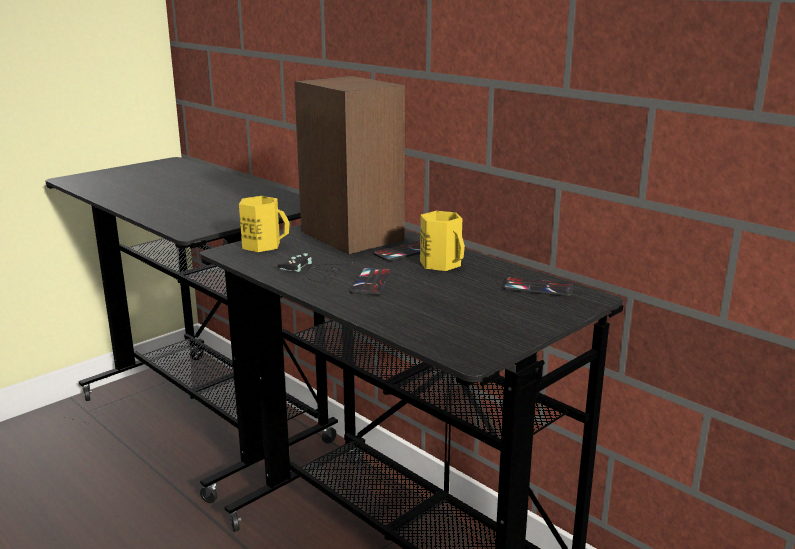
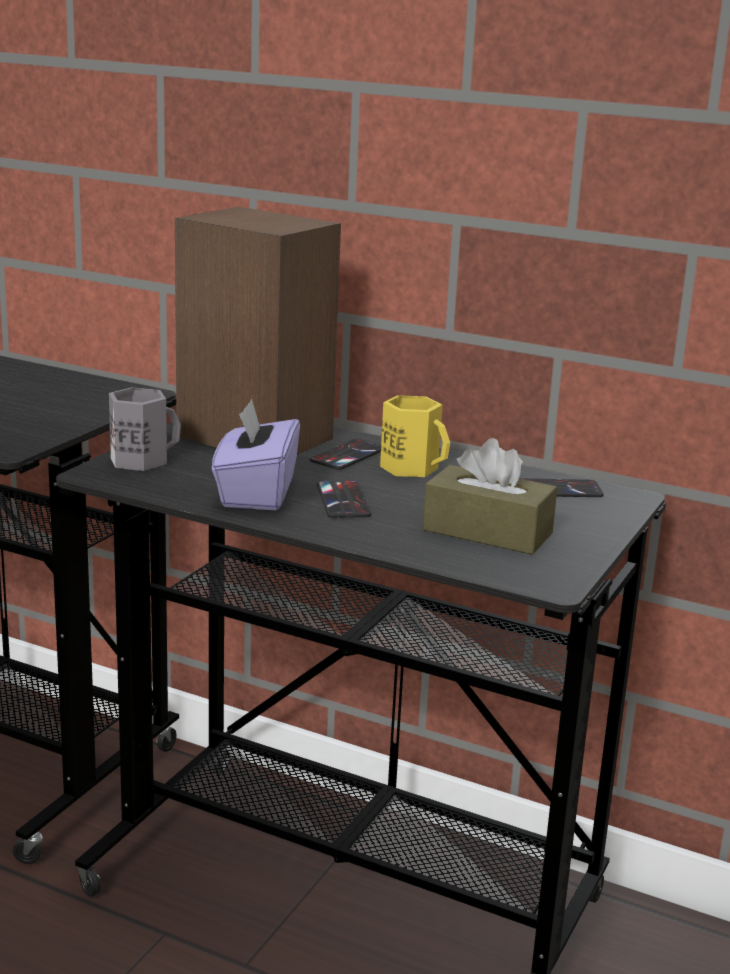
camera: 20 degrees left, 0 degrees up
(263, 245) = (141, 460): yellow mug -> grey mug
(316, 272) = (256, 493): black game controller -> purple tissue box
(456, 314) = (487, 532): none -> brown tissue box

